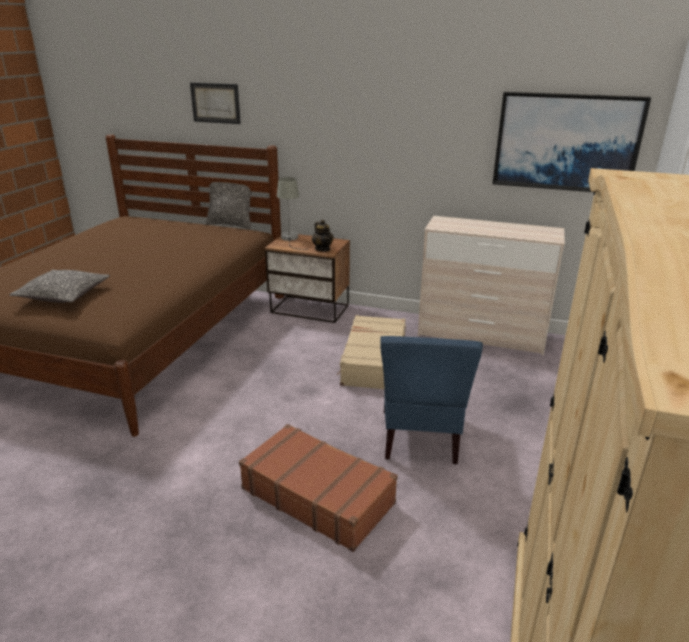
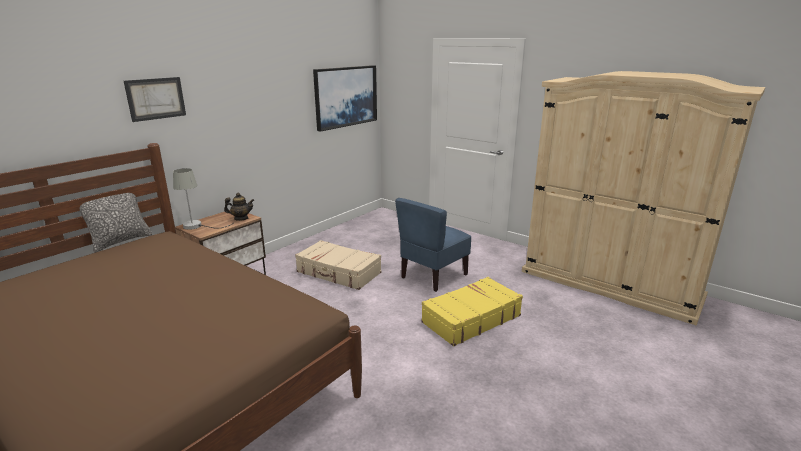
camera: 70 degrees left, 5 degrees down
(64, 295) = (216, 335): pillow -> none
(215, 103) = (66, 111): picture -> picture (156, 98)
(318, 495) = (470, 319): brown suitcase -> yellow suitcase
(420, 437) = (433, 276): blue chair -> blue chair turned 105 degrees clockwise
(481, 335) = (341, 233): beige dresser -> none

